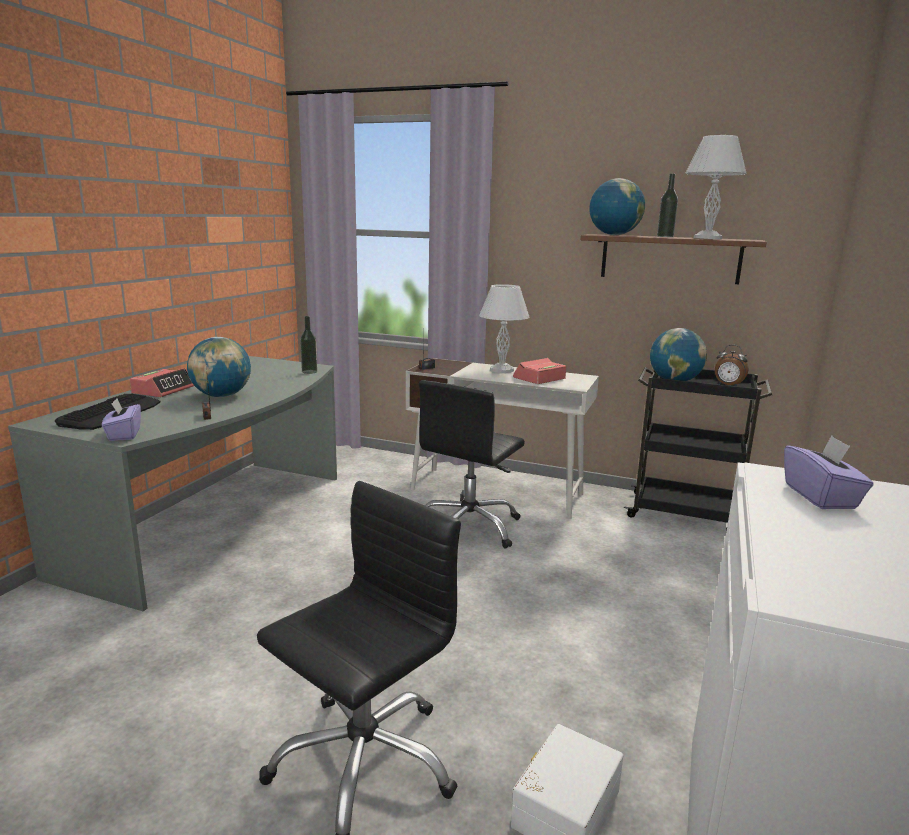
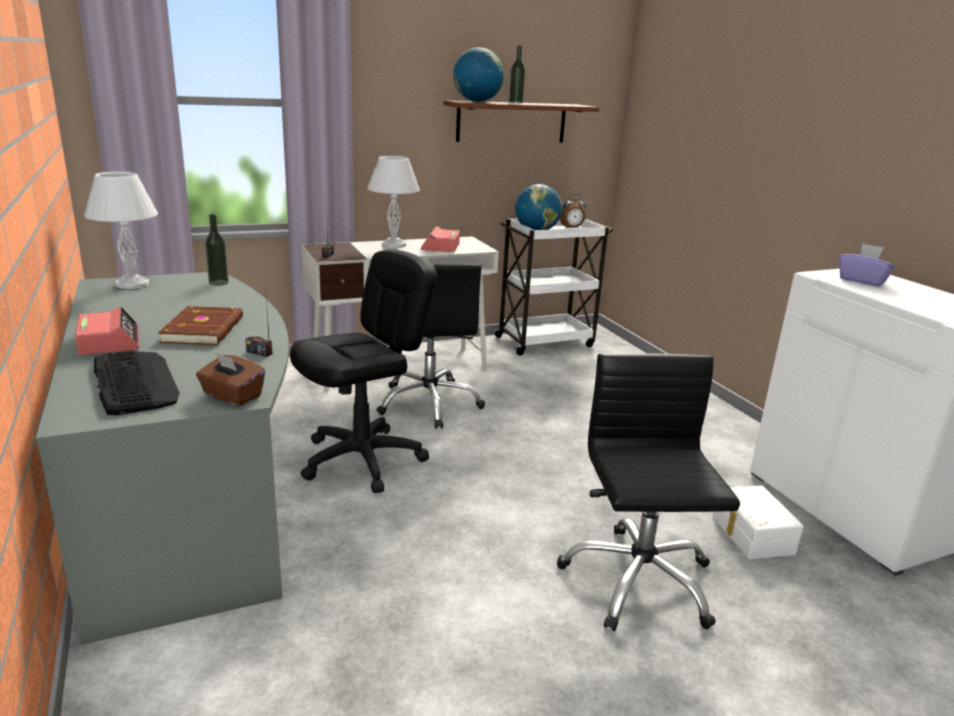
camera: 45 degrees left, 5 degrees up
(124, 434) = (232, 396): purple tissue box -> brown tissue box
(221, 396) = (205, 329): globe -> brown book
(345, 548) = (363, 459): none -> black office chair
(685, 513) = (546, 341): black cart -> white cart
(706, 238) = (551, 104): white table lamp -> white table lamp (131, 284)

